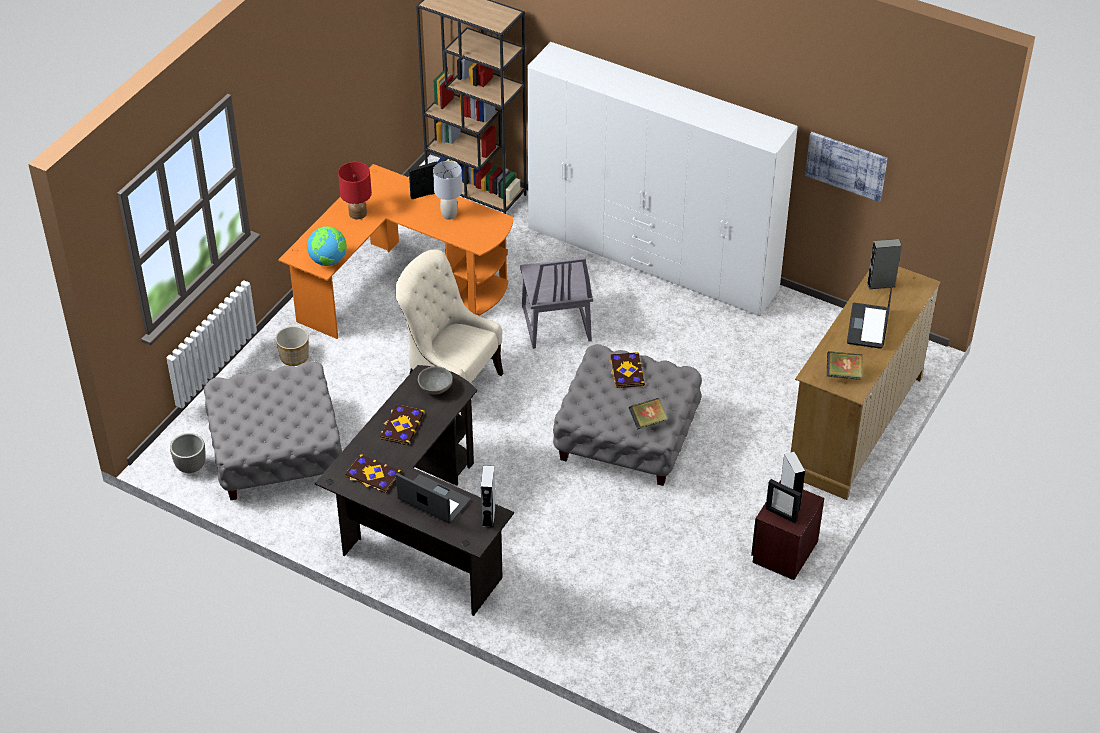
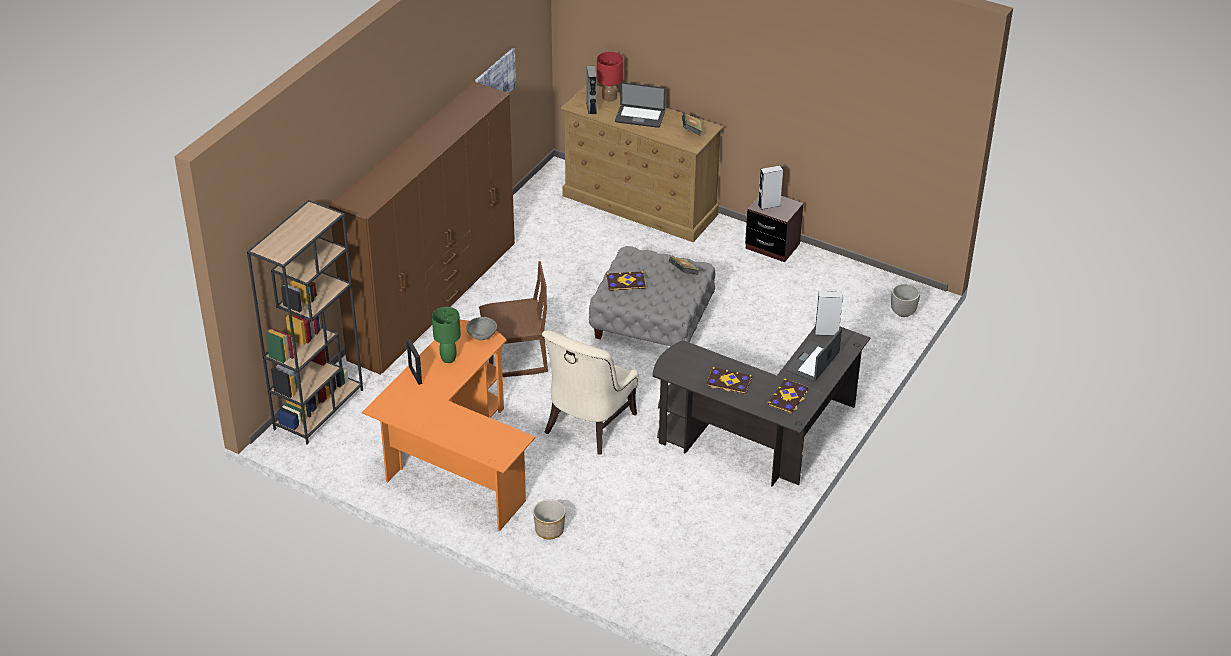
camera: 90 degrees left, 5 degrees down
(191, 467) = (698, 594): planter -> planter (903, 312)
(276, 451) = (676, 535): grey ottoman -> none
(328, 261) = (508, 436): globe -> none
(357, 214) = (439, 419): red table lamp -> red table lamp (610, 97)
(436, 388) = (681, 363): grey bowl -> grey bowl (481, 335)
(449, 215) = (448, 358): grey table lamp -> green table lamp
(555, 324) = (515, 359): grey chair -> brown chair
(651, 259) = (433, 300): white wardrobe -> brown wardrobe
(781, 514) = (782, 209): picture frame -> none

